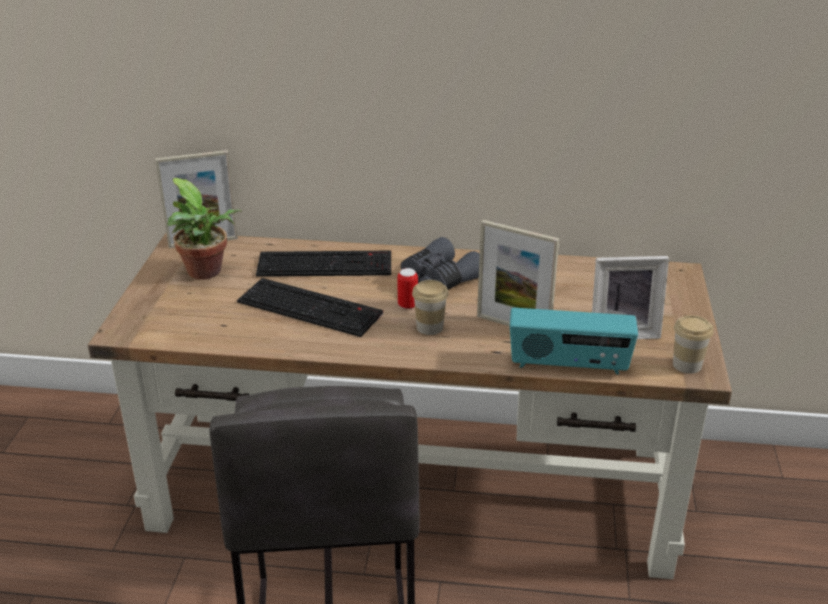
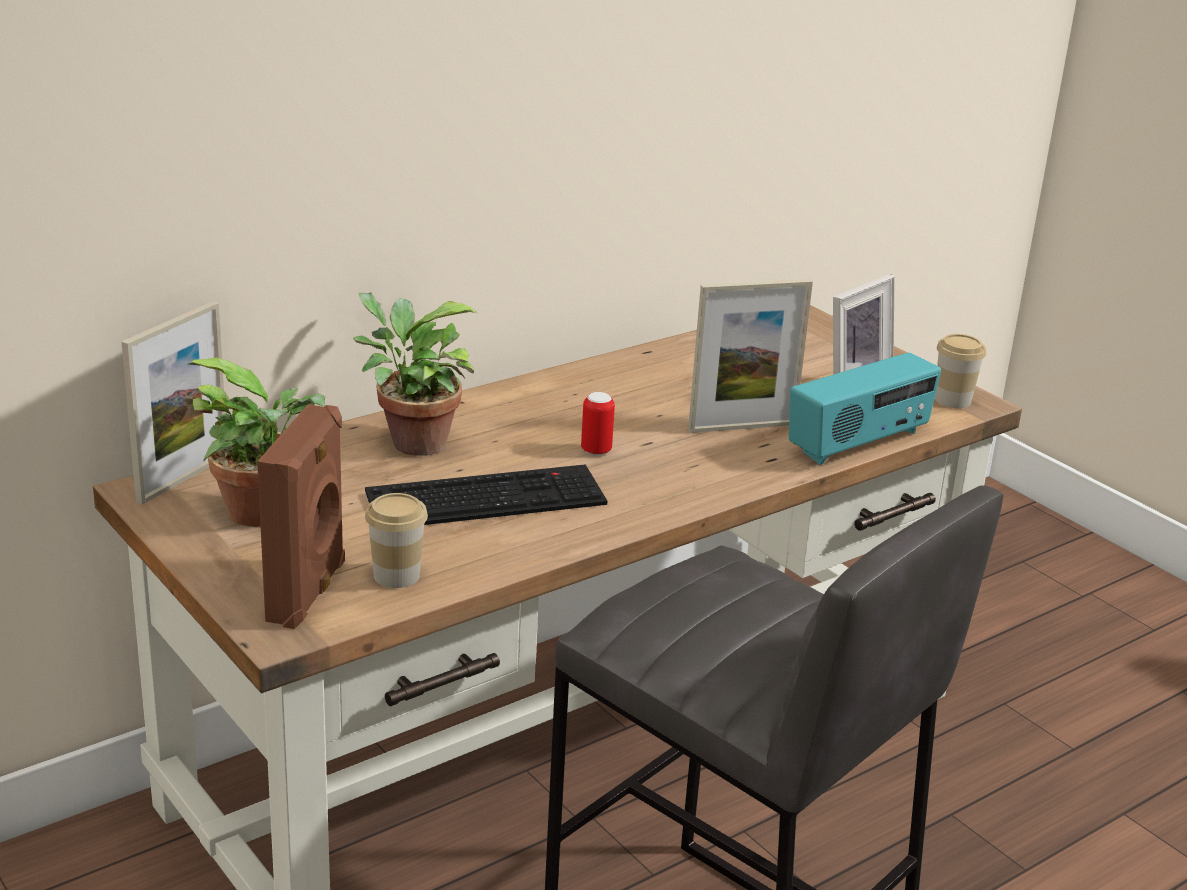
camera: 45 degrees left, 5 degrees down
(160, 319) = (309, 592): none -> brown speaker
(326, 264) = (411, 442): keyboard -> potted plant
(429, 327) = (662, 463): cup -> cup (396, 575)
(438, 279) = (579, 411): grey binoculars -> none

